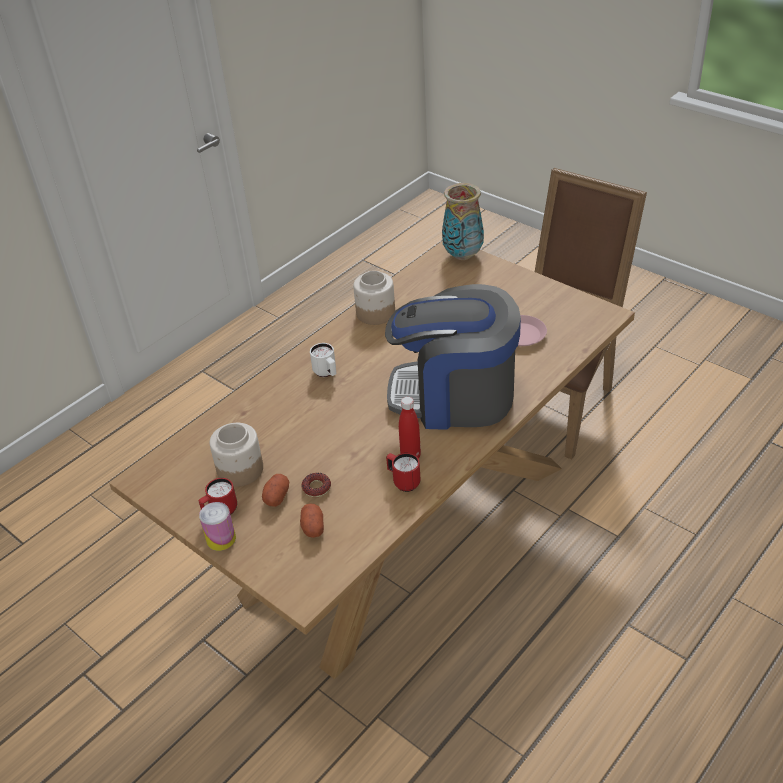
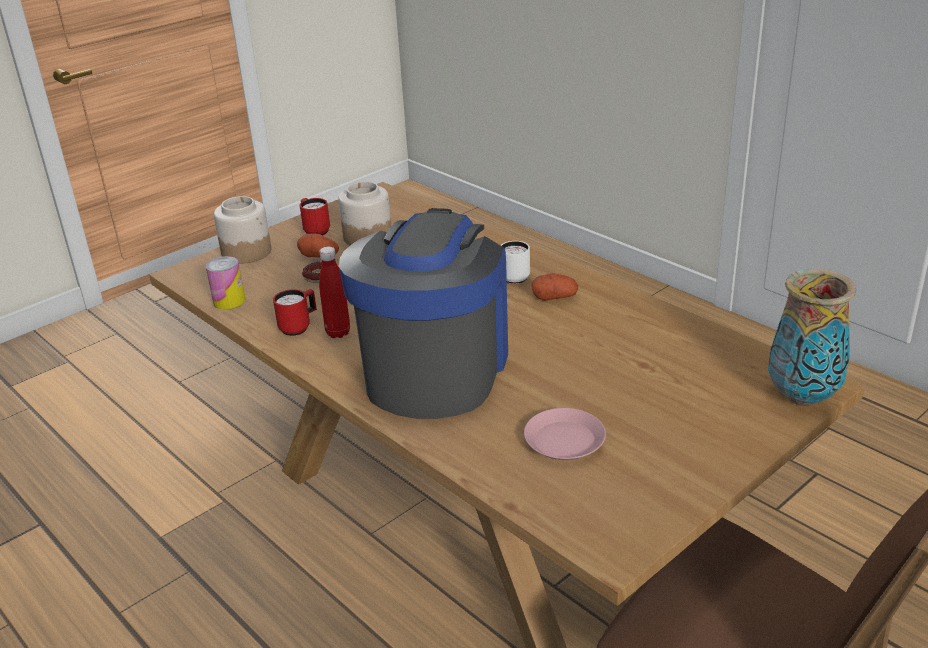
camera: 95 degrees right, 10 degrees down
(221, 539) = (280, 232): can -> can (229, 301)
(312, 527) = (266, 275): potato -> potato (554, 297)
(375, 313) = (636, 313): jar -> jar (246, 252)

